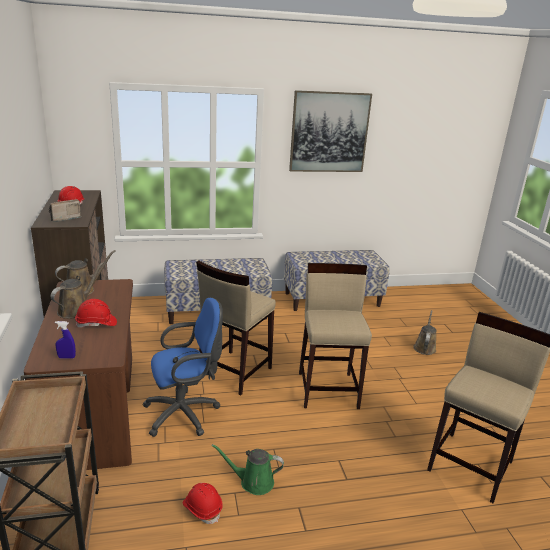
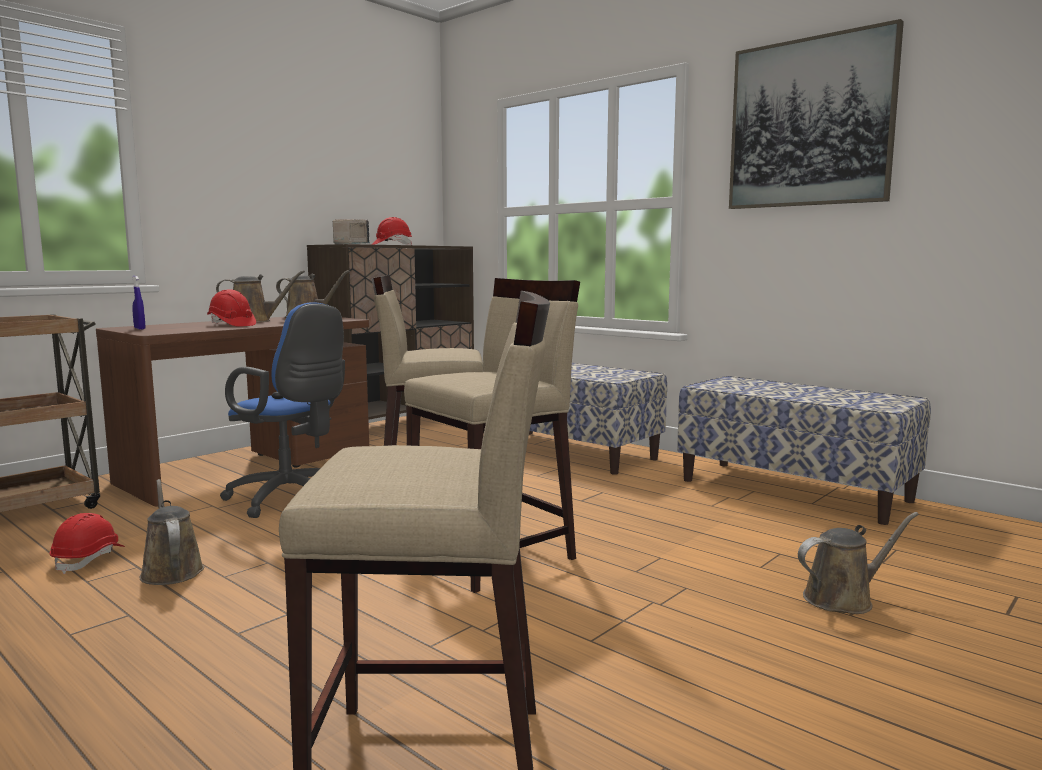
camera: 55 degrees right, 15 degrees down
(253, 482) = (171, 570): green watering can -> brown watering can

